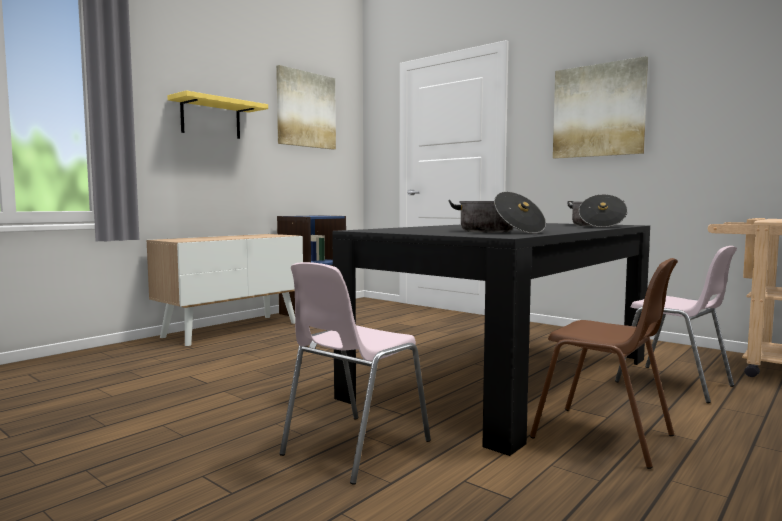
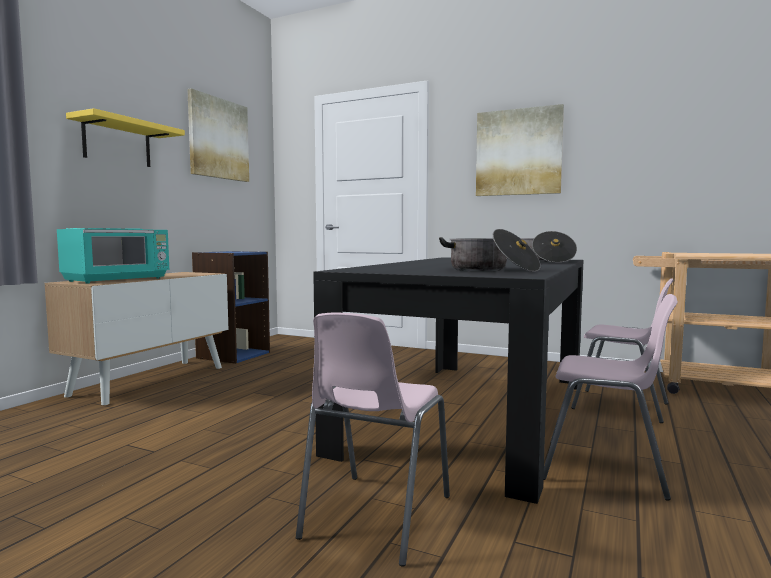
camera: 15 degrees left, 0 degrees up
(204, 238) = (118, 279): none -> turquoise microwave
(604, 437) = (605, 470): brown chair -> pink chair

